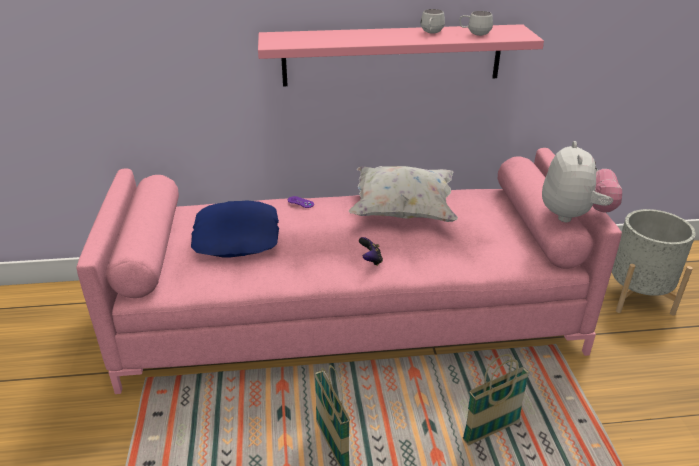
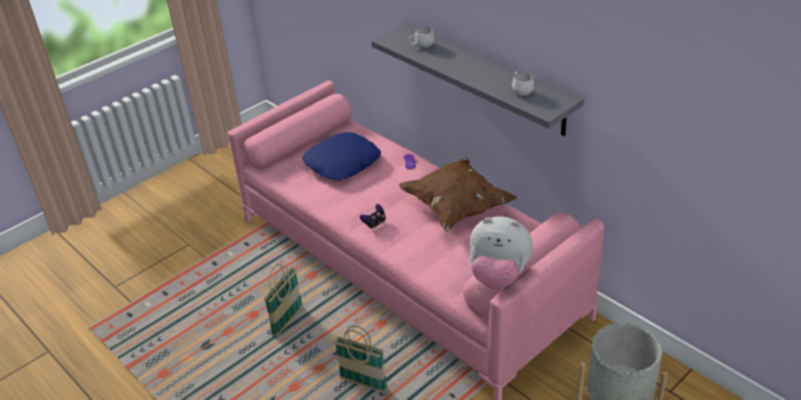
camera: 55 degrees right, 5 degrees up
(392, 55) = (487, 79): pink shelf -> grey shelf
(402, 211) = (456, 207): white pillow -> brown pillow
(431, 33) = (495, 75): white mug -> white mug (421, 46)
(574, 215) = (498, 276): plush toy -> plush toy turned 45 degrees clockwise

